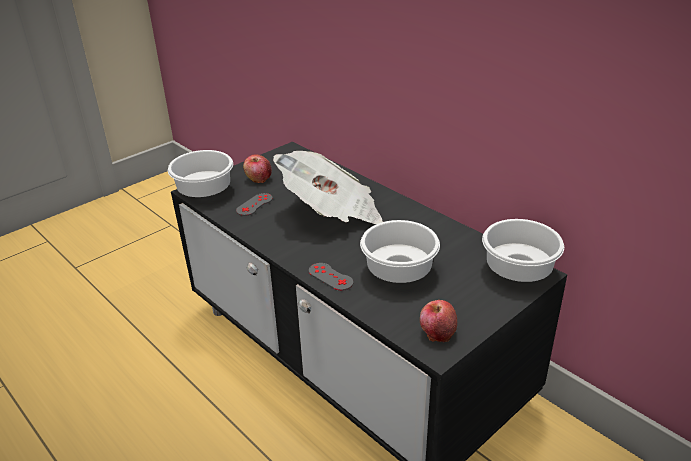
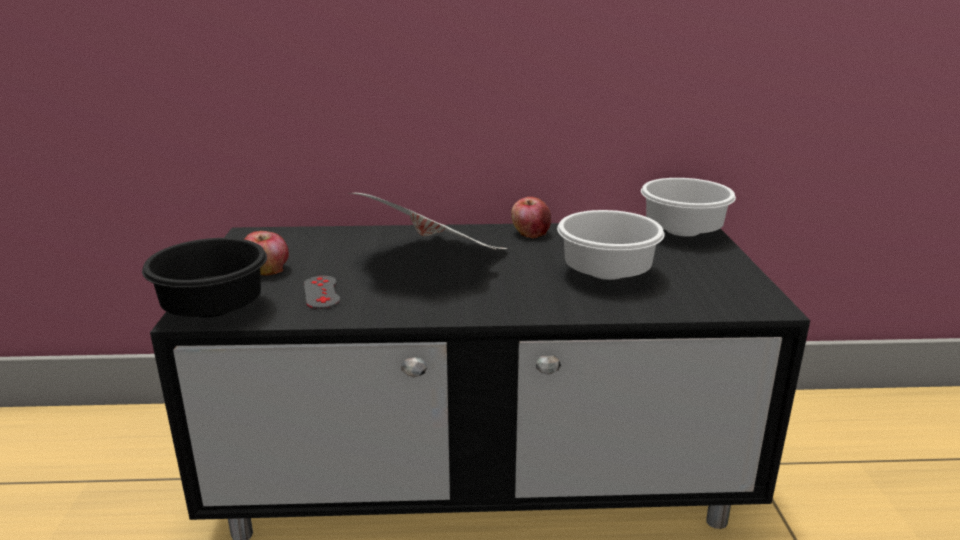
camera: 50 degrees left, 10 degrees down
(205, 190) = (212, 308): white bowl -> black bowl
(330, 277) = (560, 307): grey game controller -> none
(437, 333) = (738, 296): apple -> apple (530, 233)

